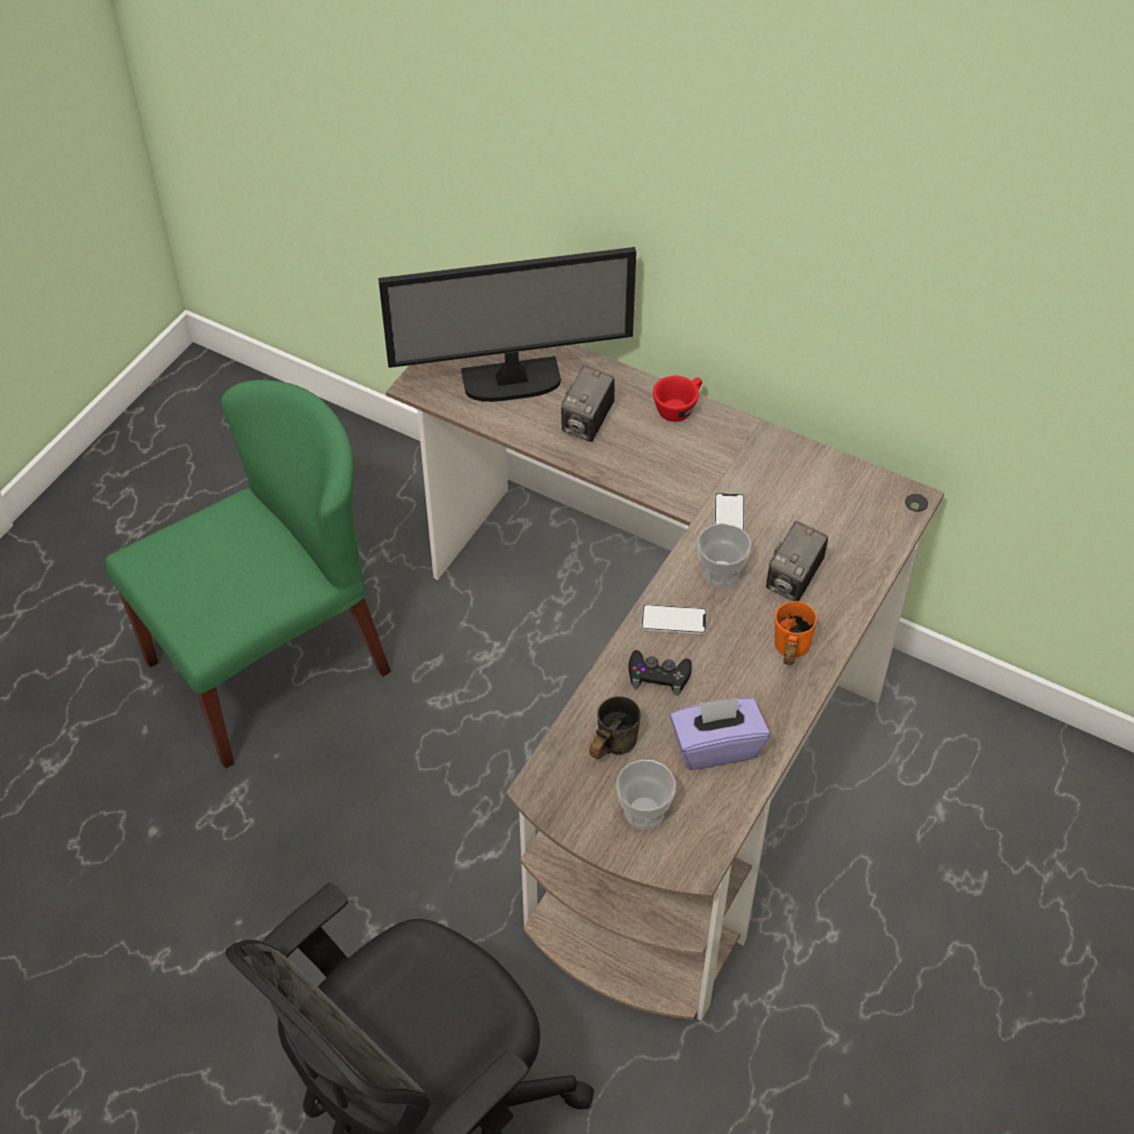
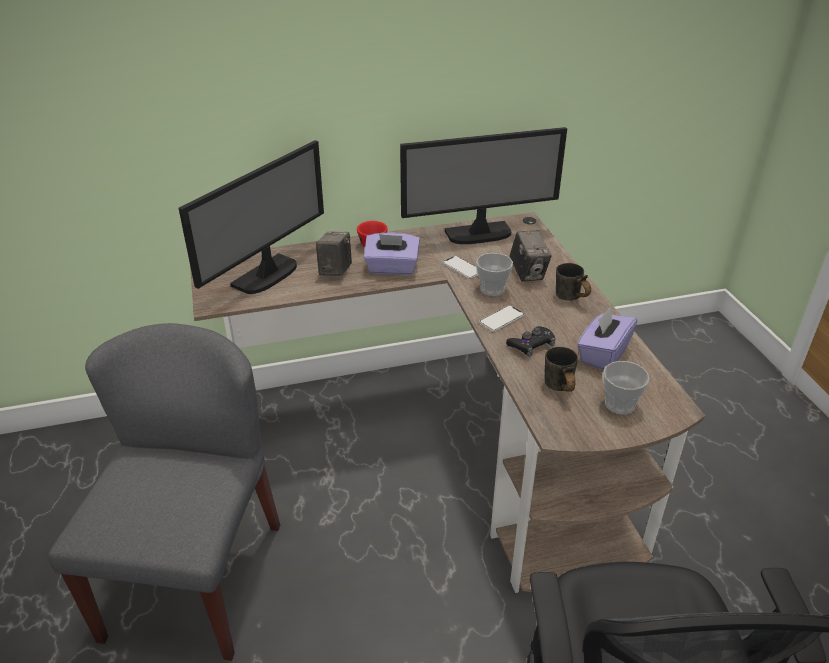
camera: 45 degrees left, 15 degrees down
(269, 665) = (194, 578): green chair -> grey chair
(587, 423) = (335, 271): camera -> camera turned 150 degrees counterclockwise
(651, 463) = (392, 268): none -> purple tissue box
(786, 651) = (568, 299): orange mug -> grey mug
(819, 482) = (479, 234): none -> monitor

